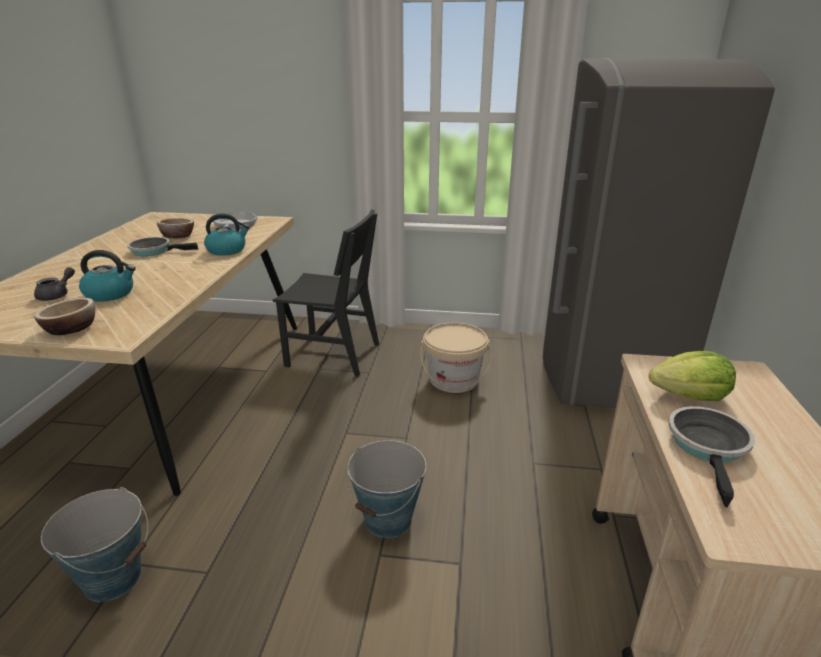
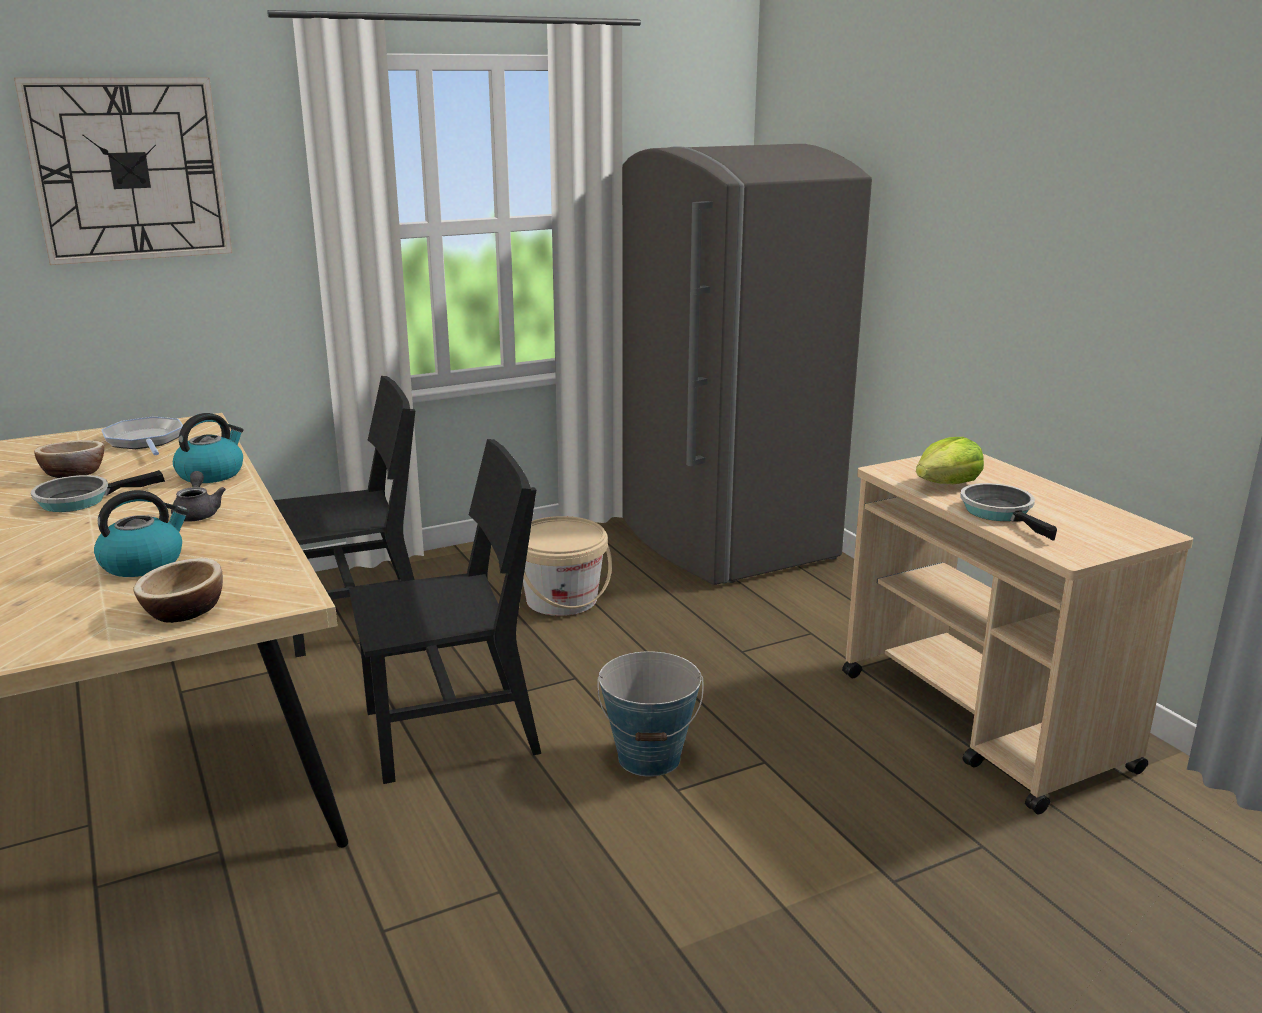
camera: 35 degrees left, 5 degrees down
(57, 295) = (49, 586): grey teapot -> grey teapot (198, 513)
(113, 578) = (381, 952): bucket -> none
(255, 66) = (129, 170): none -> wall clock
(302, 446) = (452, 732): none -> black chair

